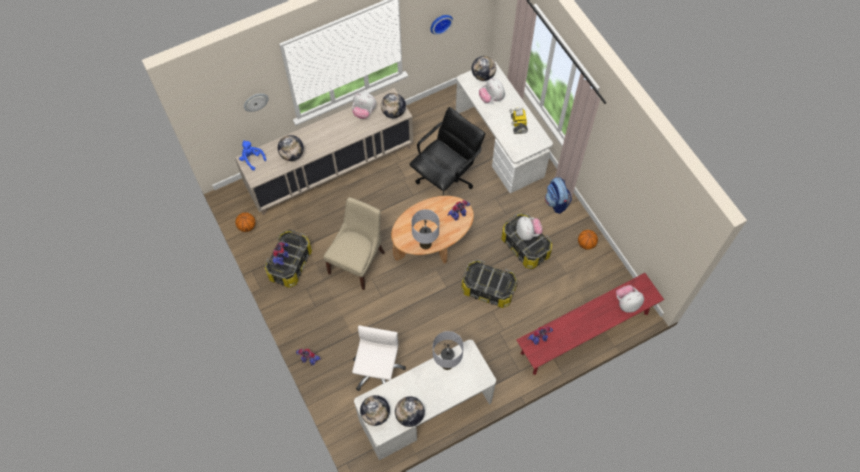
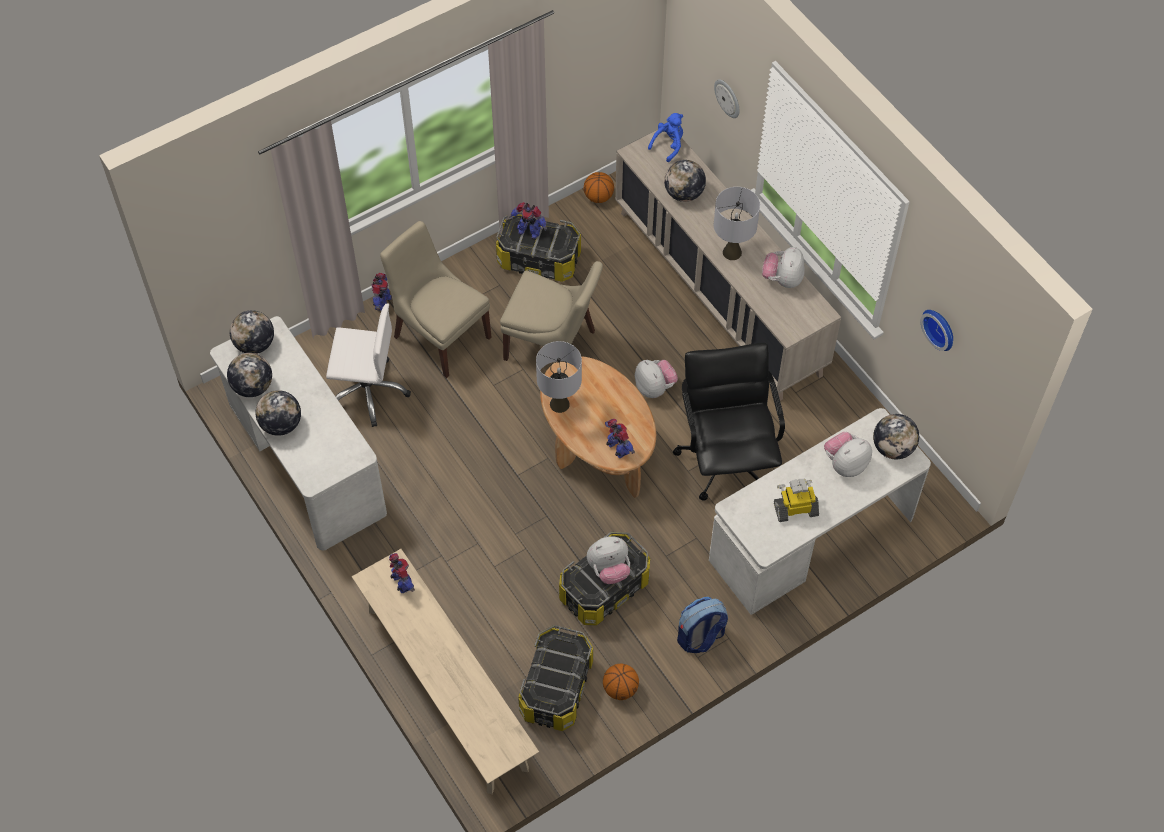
camera: 85 degrees right, 5 degrees down
(340, 326) = (440, 335): none -> beige chair
(393, 112) = (788, 320): globe -> globe (281, 424)
(446, 178) = (726, 459): black office chair -> black office chair turned 135 degrees counterclockwise
(447, 363) = (335, 428): grey table lamp -> grey table lamp (732, 252)
(488, 289) = (517, 535): storage box -> storage box (556, 688)
(585, 333) = (446, 688): red bench -> beige bench
(627, 303) = (476, 720): plush toy -> plush toy (654, 387)

